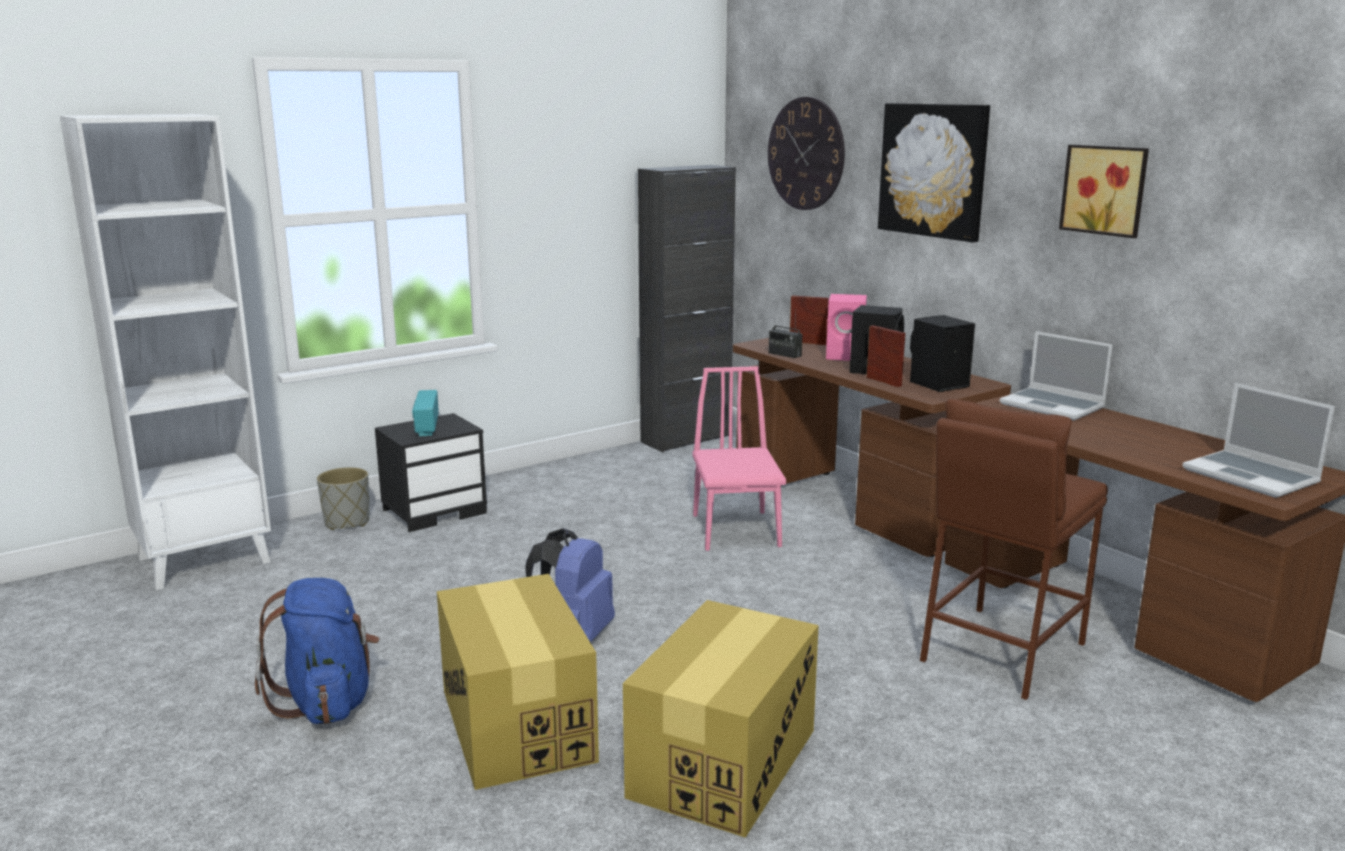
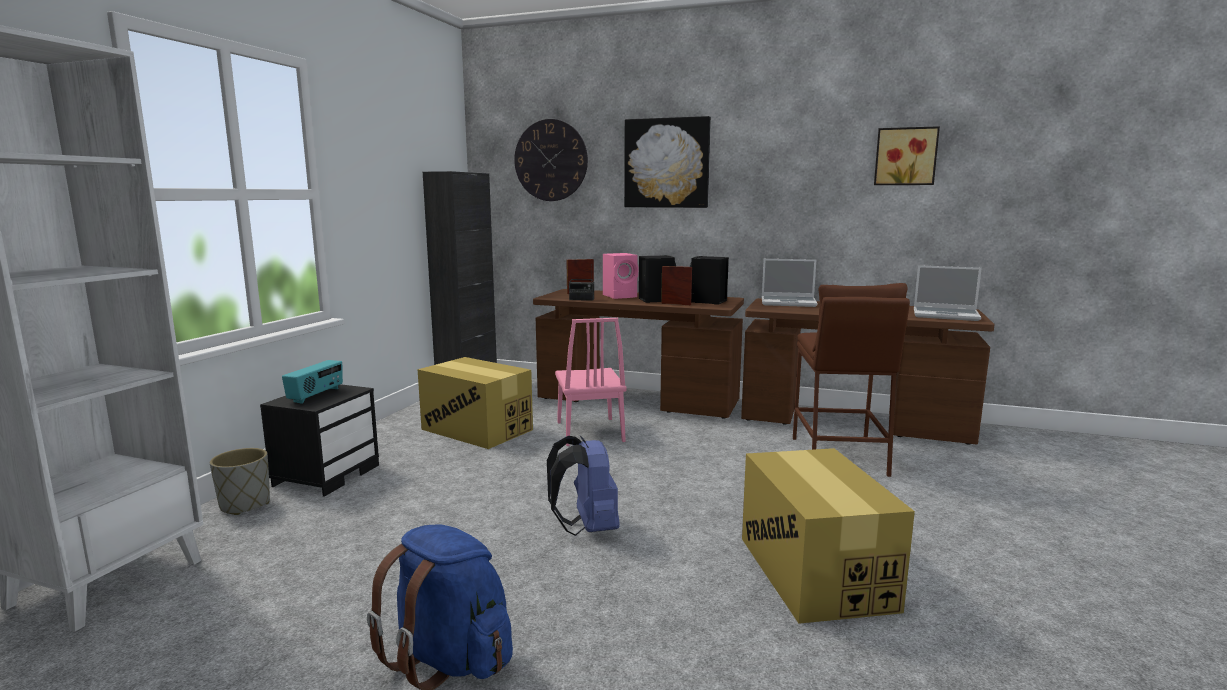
camera: 35 degrees left, 5 degrees down
(426, 427) = (316, 395): radio -> radio turned 120 degrees counterclockwise
(517, 724) = (644, 606): cardboard box -> cardboard box (476, 429)
(736, 530) = (589, 431): pink chair -> pink chair turned 150 degrees counterclockwise
(1105, 190) = (801, 165): picture -> picture (905, 156)

